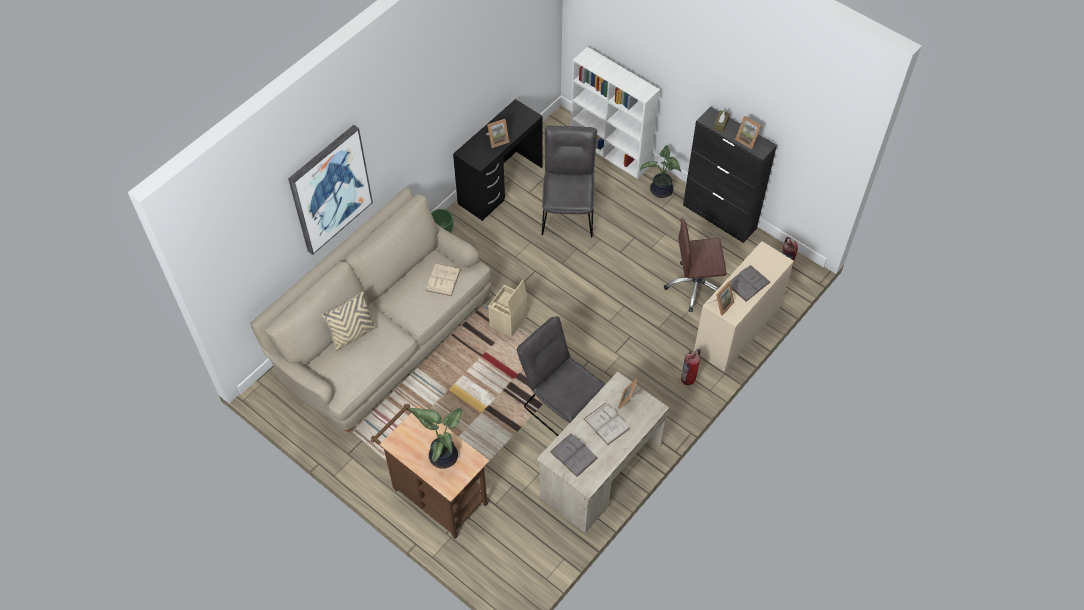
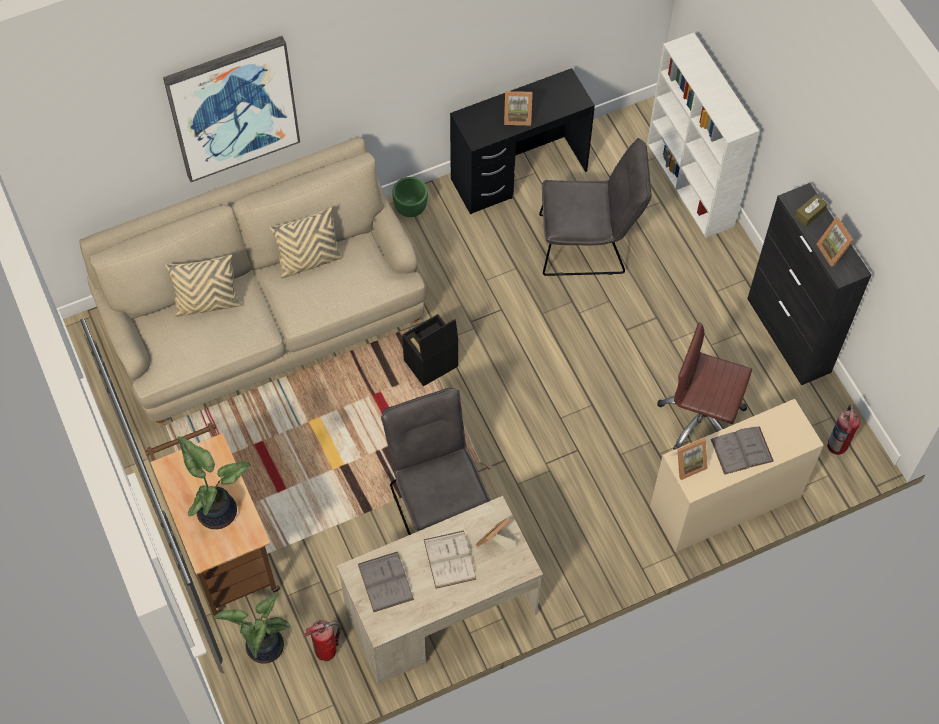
camera: 25 degrees right, 5 degrees up
(406, 281) = (309, 261): none -> beige pillow
(443, 279) = (356, 277): beige book -> none
(508, 322) = (430, 364): beige storage box -> black storage box
(568, 210) = (589, 244): grey chair -> grey chair turned 60 degrees clockwise
(661, 191) = (727, 268): potted plant -> potted plant (263, 648)
(688, 379) = (622, 541): fire extinguisher -> fire extinguisher (326, 651)

